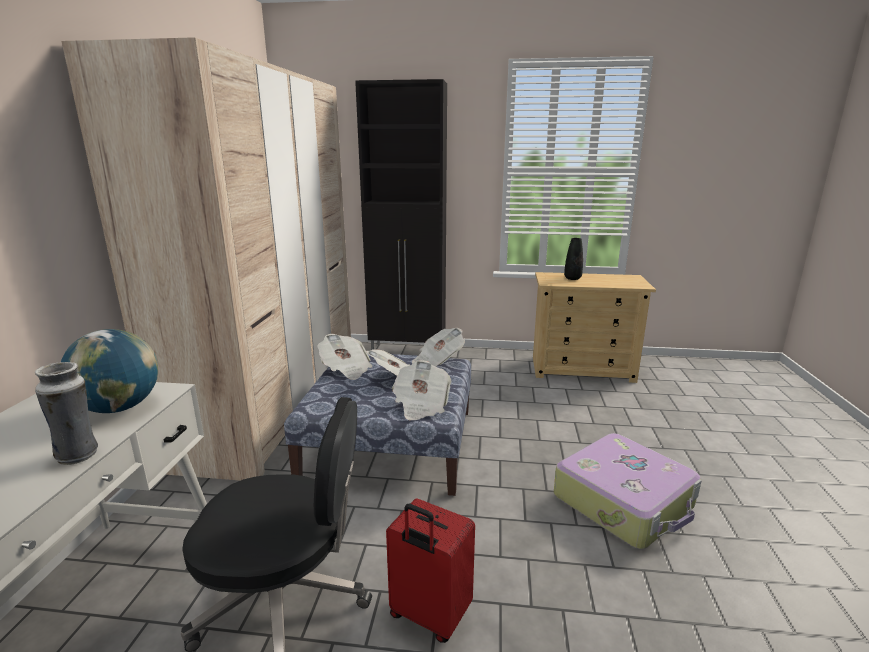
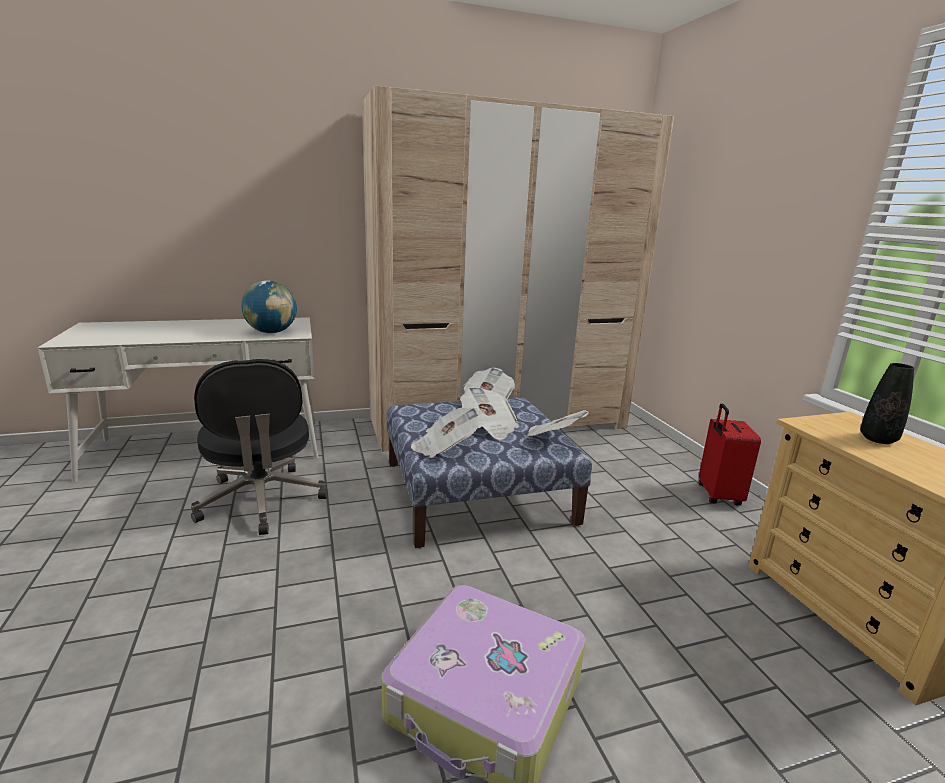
camera: 65 degrees right, 0 degrees up
(79, 455) = (215, 338): vase -> none
(408, 351) = (675, 456): black cabinet -> none
(429, 616) = (255, 567): red suitcase -> red suitcase (717, 495)

